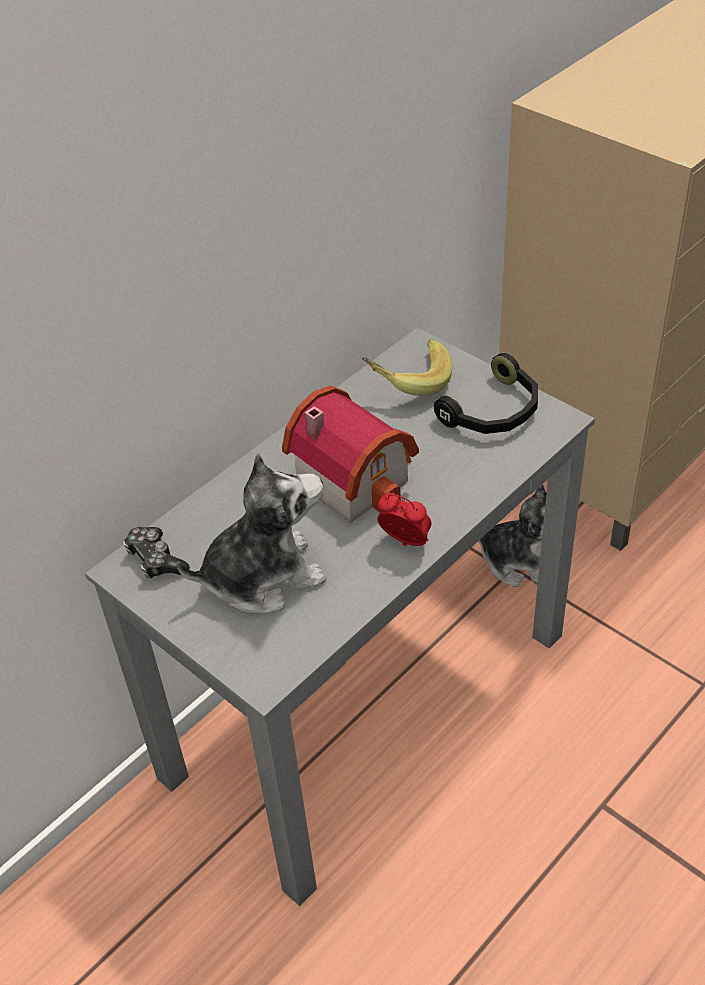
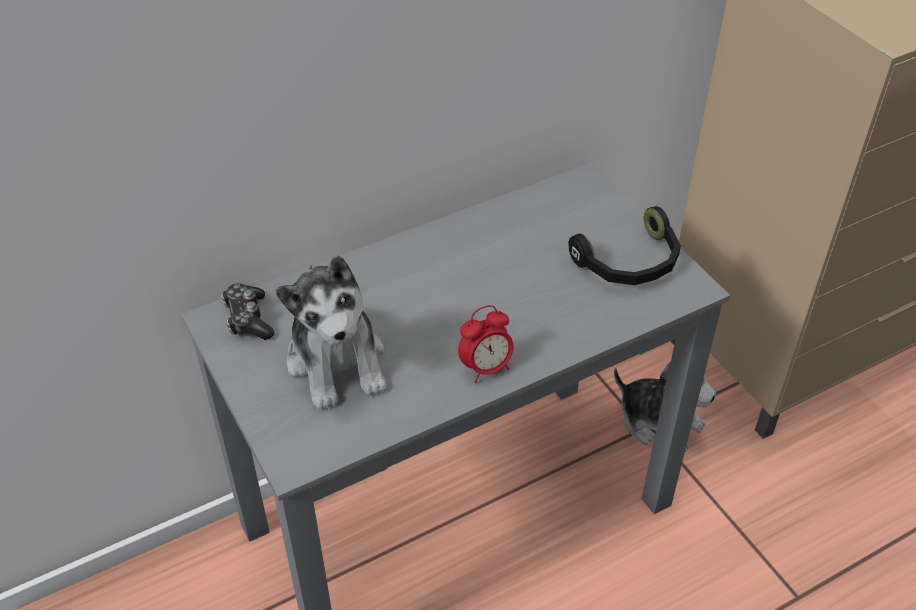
camera: 15 degrees right, 0 degrees up
(263, 576) = (337, 362): plush toy -> plush toy turned 75 degrees clockwise
(355, 477) = (467, 291): toy house -> none
(405, 543) = (486, 368): alarm clock -> alarm clock turned 105 degrees clockwise
(407, 381) = (558, 211): banana -> none

